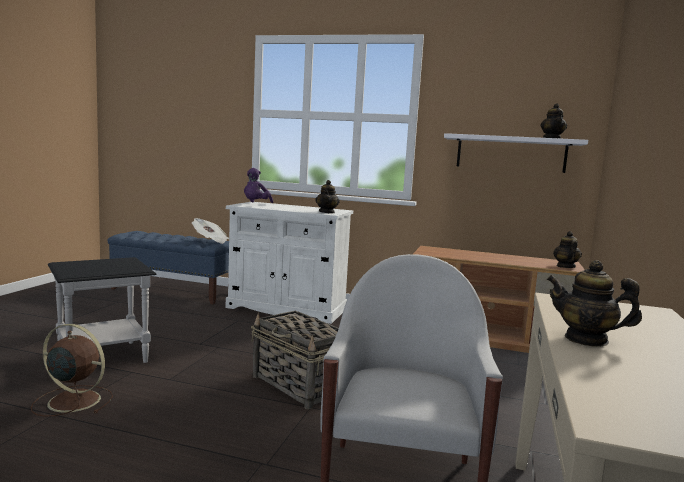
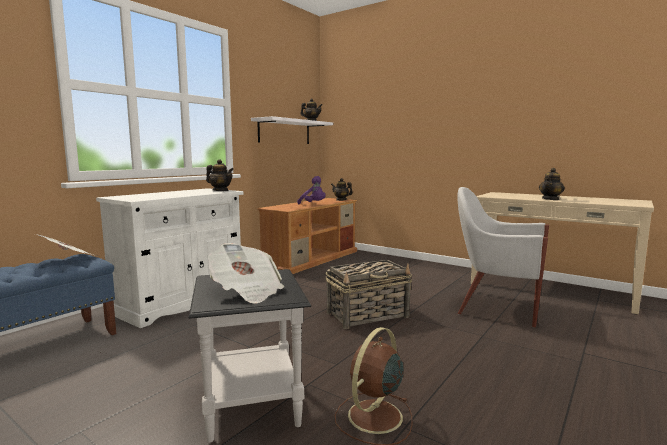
camera: 70 degrees left, 0 degrees up
(89, 267) = (246, 291): none -> newspaper
(256, 204) = (133, 197): purple plush toy -> purple plush toy (313, 204)

